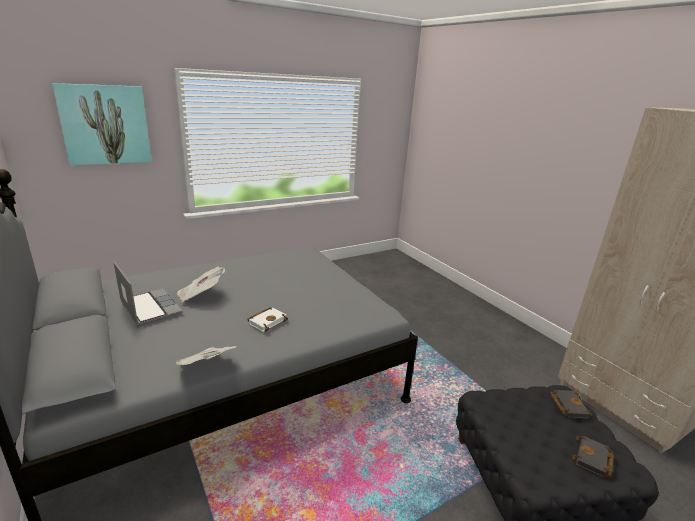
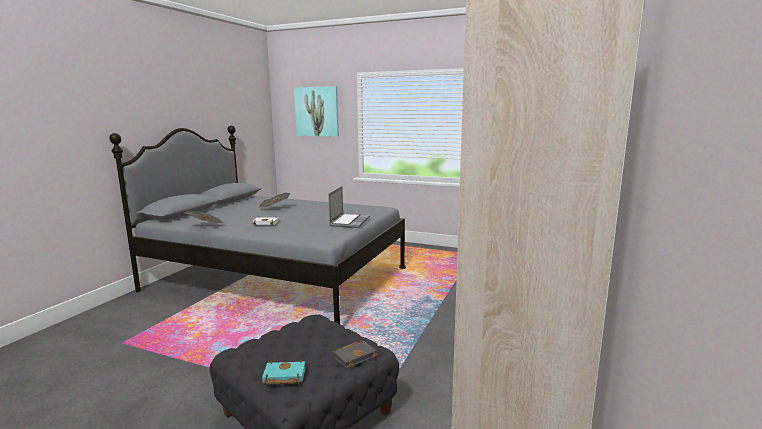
camera: 55 degrees right, 10 degrees down
(149, 308) = (246, 207): laptop -> laptop (349, 222)
(593, 460) = (283, 377): black book -> turquoise book

